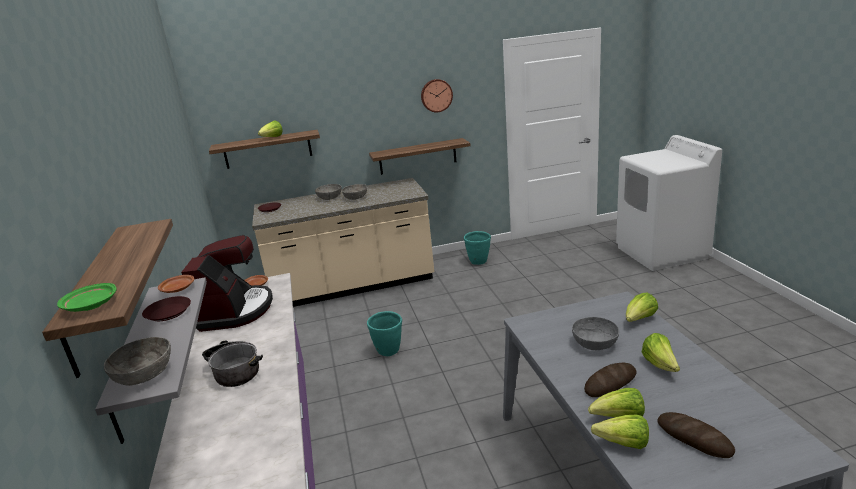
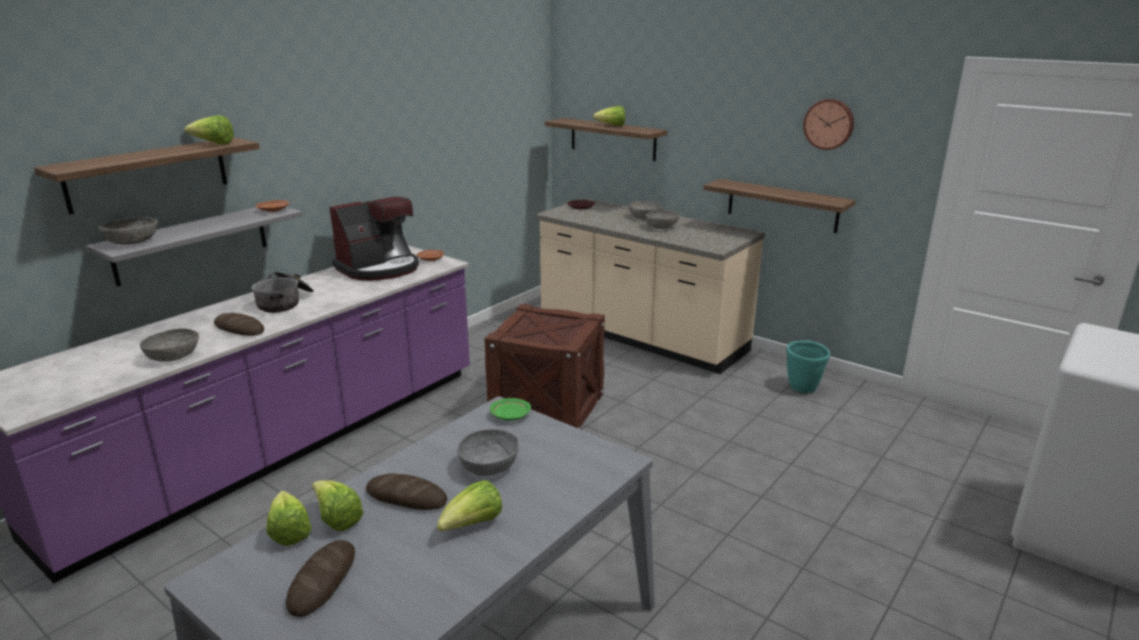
camera: 50 degrees right, 0 degrees up
(90, 305) = (73, 165): green plate -> green plate (509, 415)
(168, 312) = (231, 220): brown plate -> none
(260, 406) = (239, 329): none -> bread
(271, 457) = (173, 356): none -> grey bowl
(389, 351) = (548, 407): turquoise planter -> crate
(639, 319) = (578, 485): lettuce -> lettuce (214, 144)

